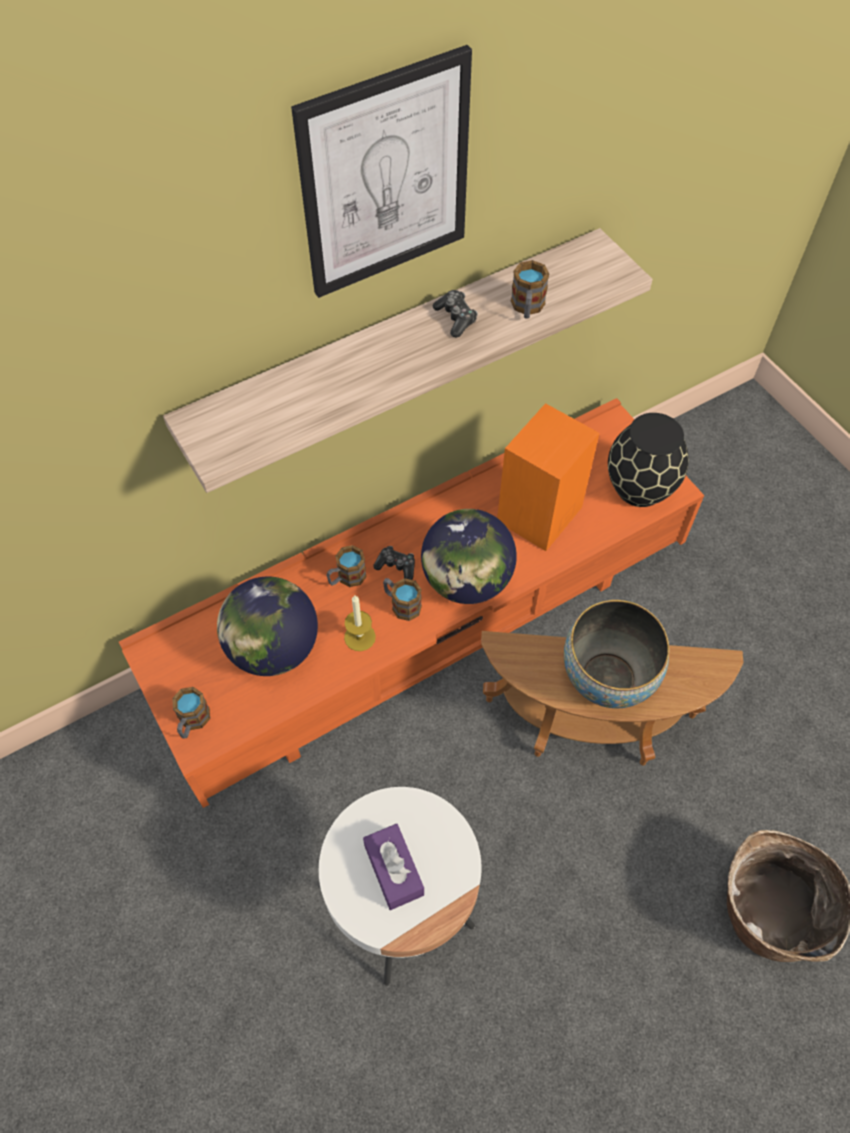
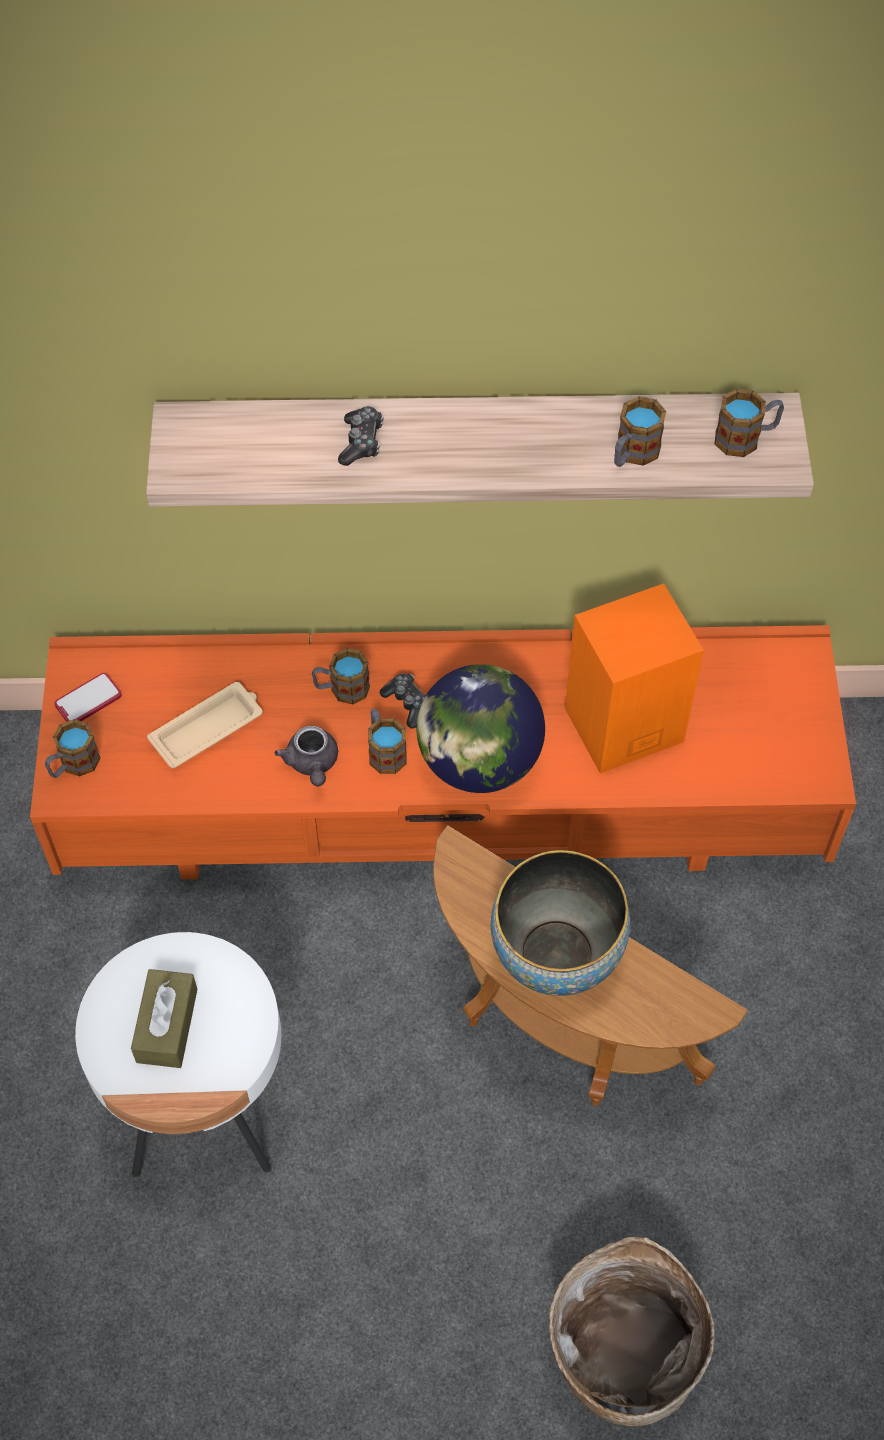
camera: 30 degrees right, 0 degrees up
(174, 672) = (88, 700): none -> phone
(273, 648) = (208, 728): globe -> beige tray
(360, 637) = (312, 764): candle -> grey teapot
(385, 177) = (472, 241): picture -> none
(394, 870) = (167, 1025): purple tissue box -> brown tissue box
(456, 318) = (540, 430): game controller -> game controller (361, 442)
(590, 268) = (746, 437): none -> mug
(639, 487) = (777, 753): black vase -> none

